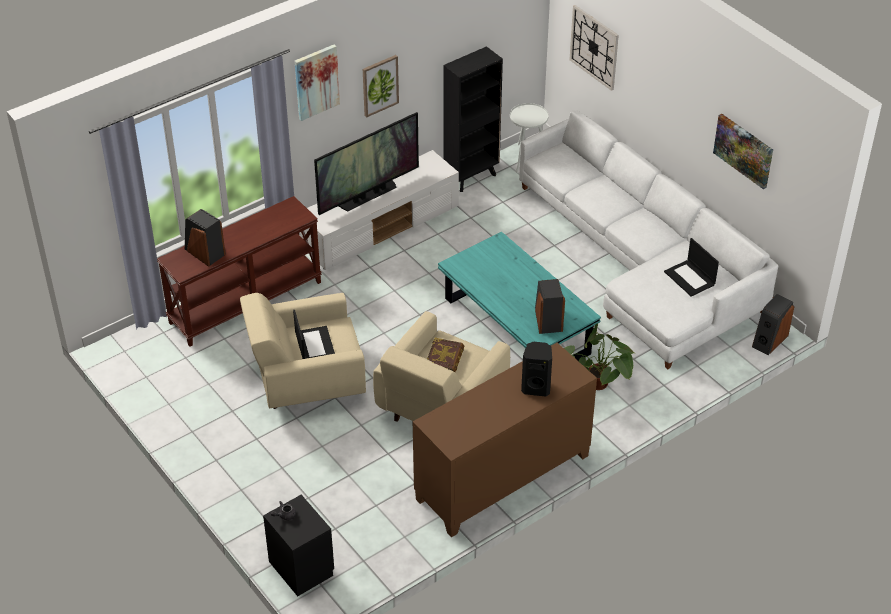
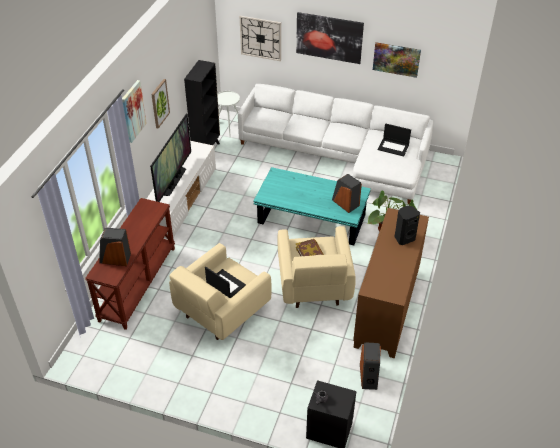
camera: 35 degrees left, 0 degrees up
(669, 82) = (329, 37): none -> picture
(769, 340) = (441, 165): speaker -> speaker (369, 376)

